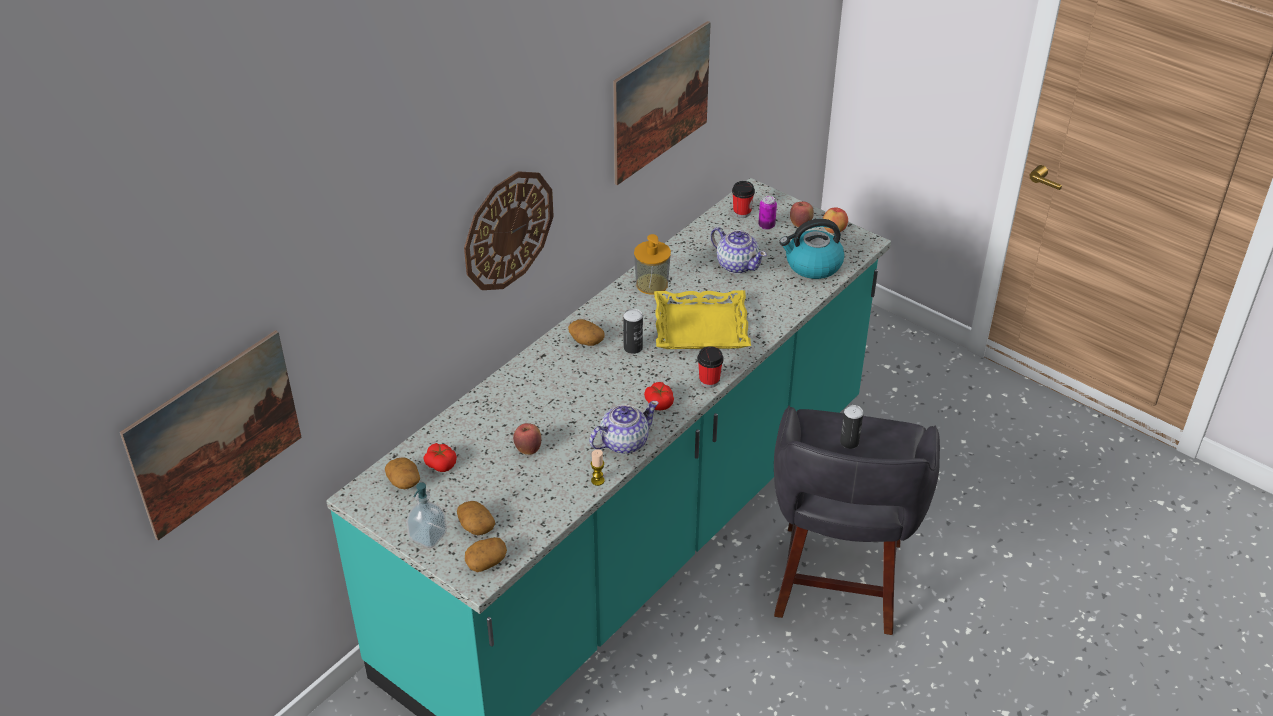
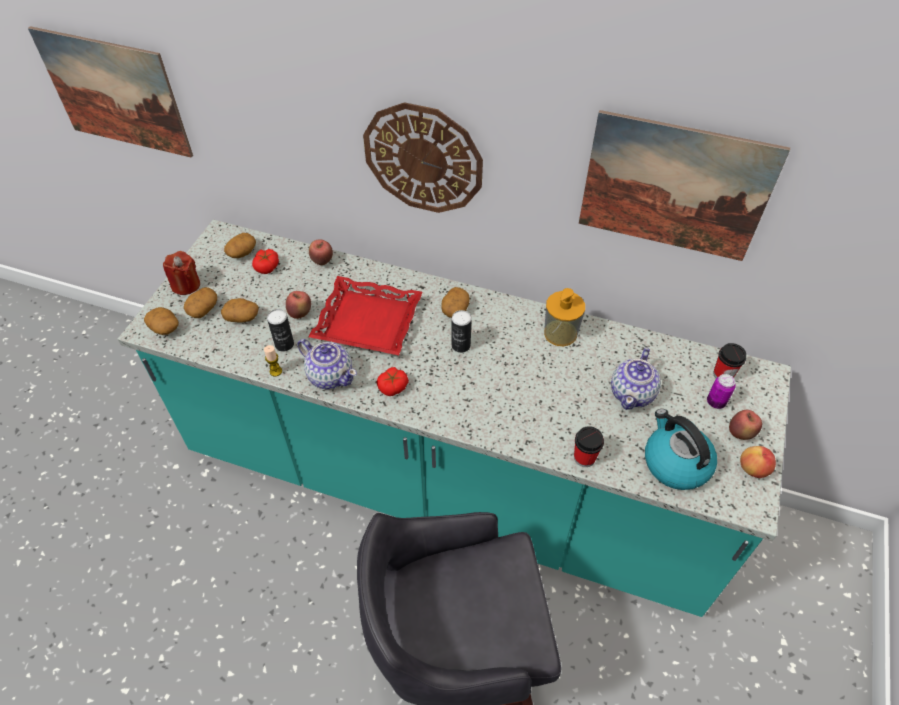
camera: 70 degrees right, 10 degrees up
(428, 536) = (186, 285): soap dispenser -> red candle
(460, 419) = (322, 261): none -> apple
(507, 495) = (242, 317): none -> potato
(569, 403) = (367, 322): none -> red tray
(701, 326) = (518, 389): yellow tray -> none
(709, 381) = (440, 418): cup -> cup (584, 457)
(849, 442) = (487, 593): can -> can (284, 344)

